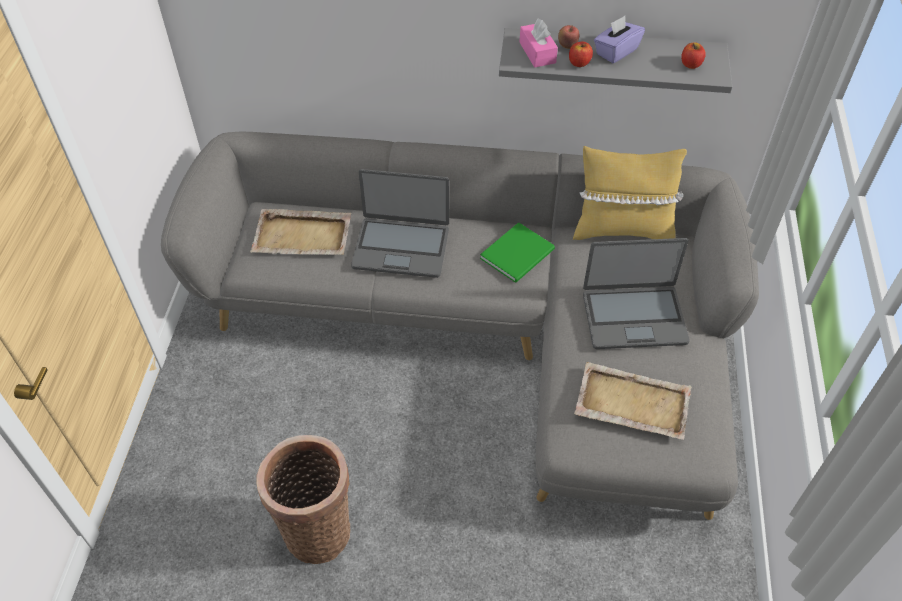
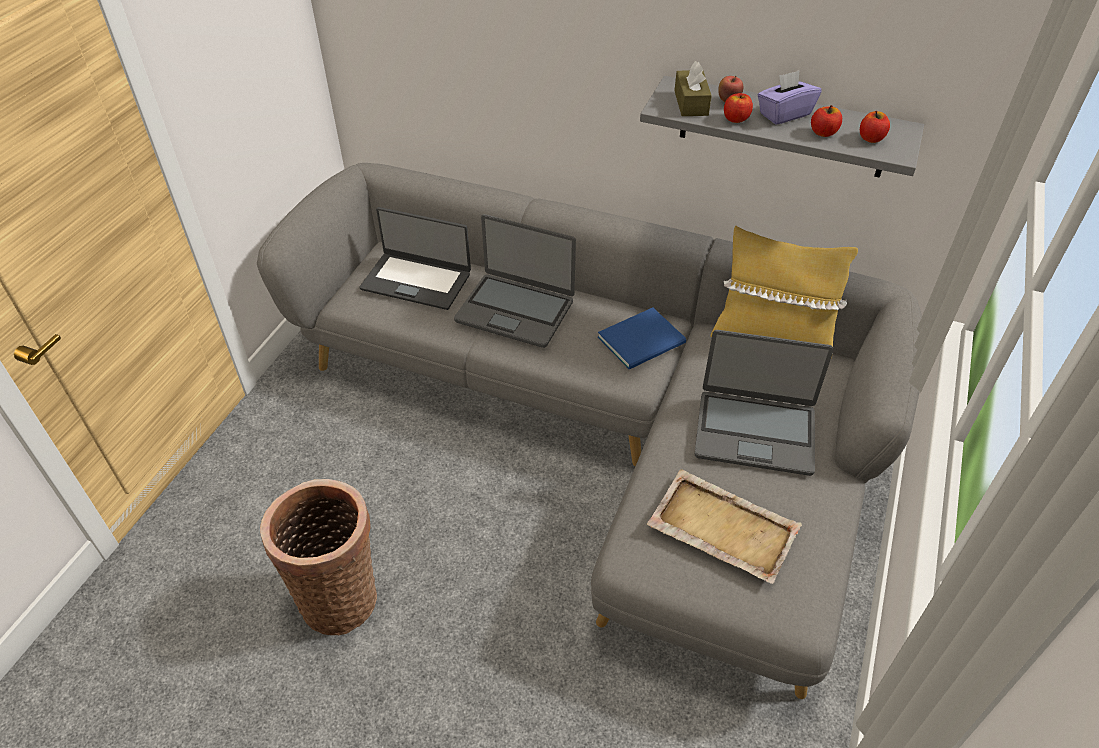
camera: 15 degrees right, 5 degrees down
(303, 235) = (416, 280): beige tray -> laptop
(519, 253) = (644, 340): green book -> blue book
(537, 52) = (691, 103): pink tissue box -> brown tissue box
(652, 65) = (823, 133): none -> apple

